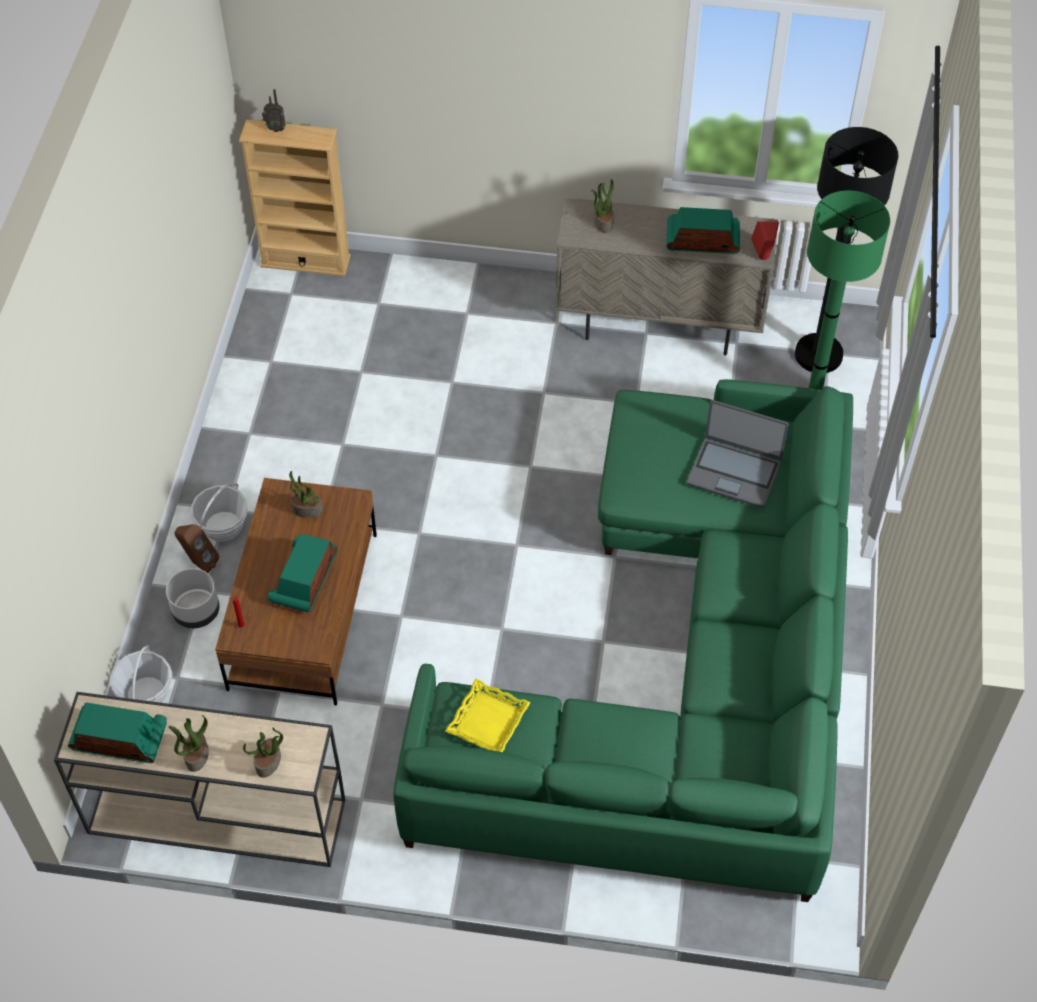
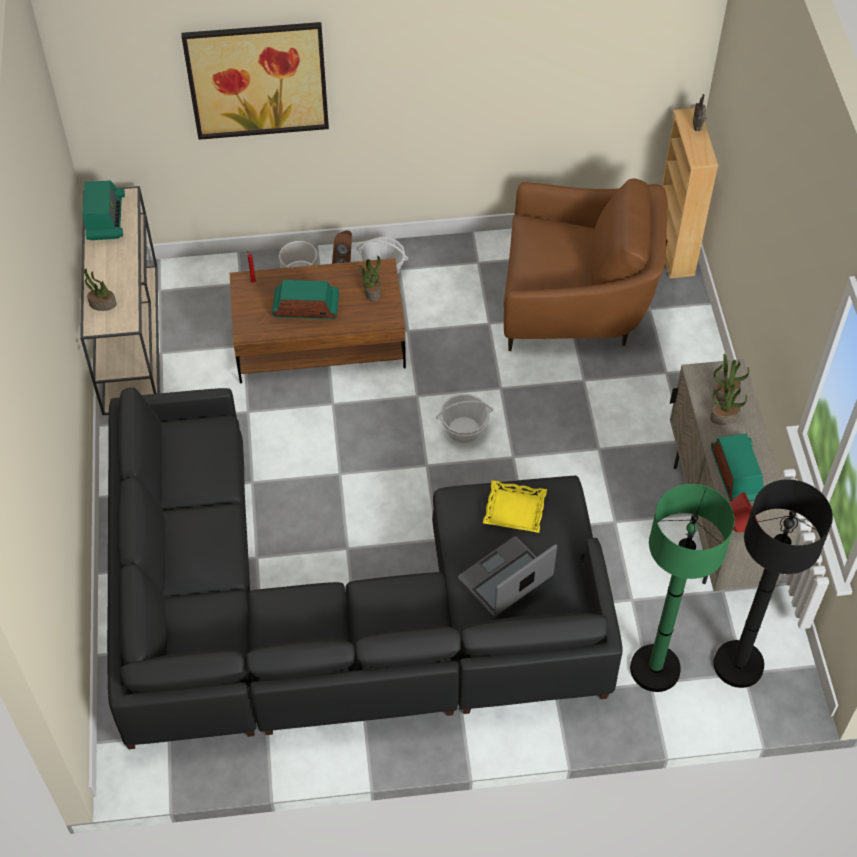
camera: 75 degrees right, 0 degrees up
(81, 454) = (257, 79): none -> picture
(146, 693) = (222, 270): basket -> basket (464, 430)
(196, 755) = (100, 263): potted plant -> potted plant (724, 417)
(347, 362) = (576, 304): none -> brown armchair
(488, 721) = (201, 452): yellow tray -> yellow tray (514, 510)
(683, 670) = (334, 614): green sofa -> black sofa
(734, 472) = (506, 579): laptop -> laptop turned 45 degrees clockwise

